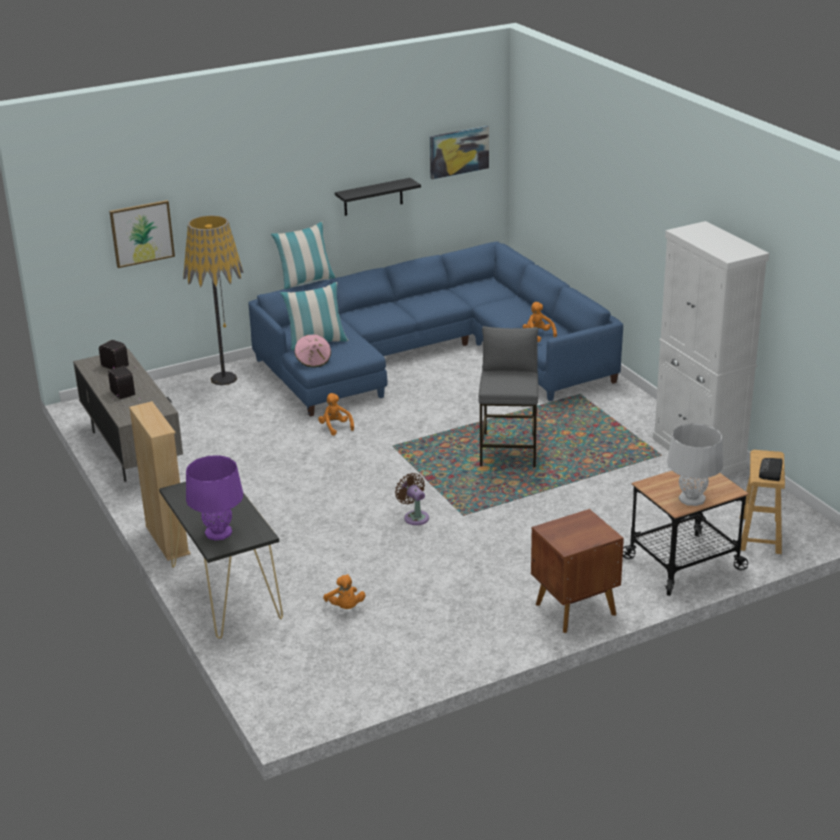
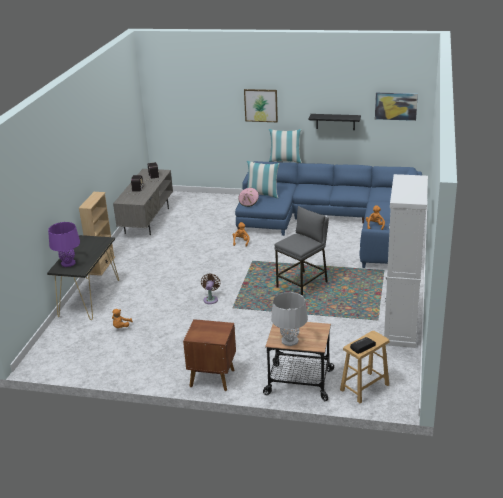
camera: 40 degrees right, 0 degrees up
(142, 233) = (197, 112): picture -> picture (261, 105)
(224, 379) = (228, 201): floor lamp -> none

